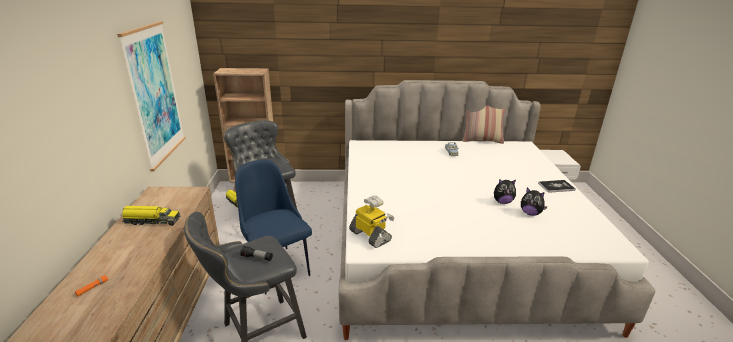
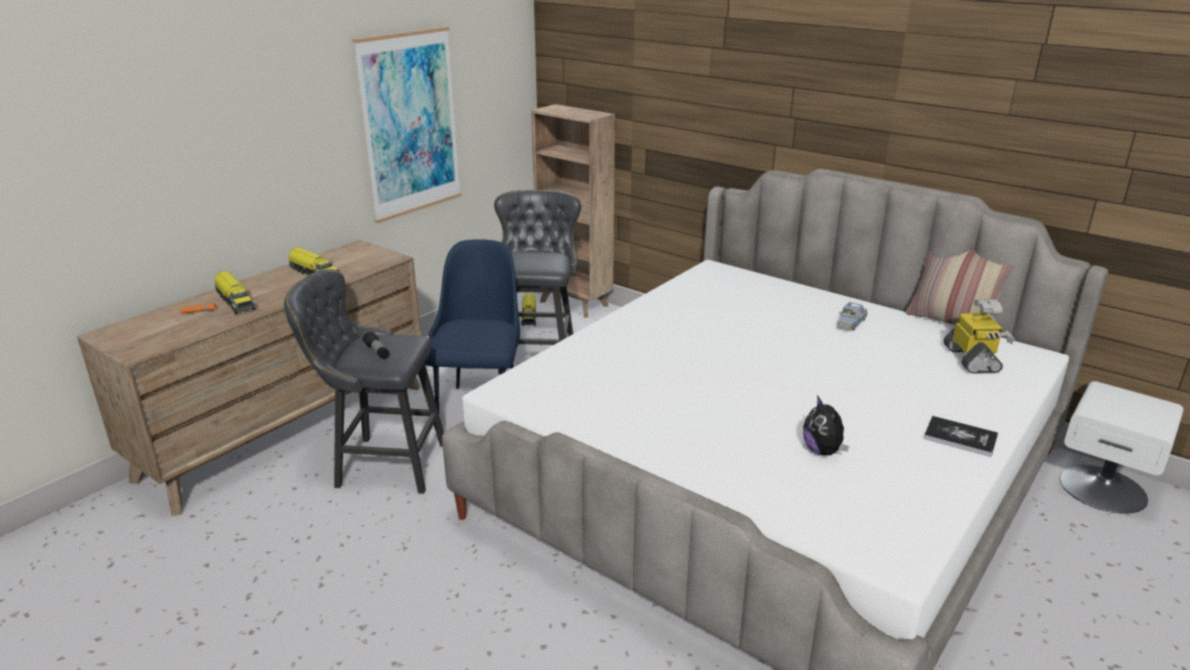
camera: 40 degrees right, 0 degrees up
(115, 266) = (235, 301): none -> toy truck
(371, 236) = (532, 382): toy robot -> toy robot (972, 360)
(502, 202) = (803, 418): plush toy -> none

